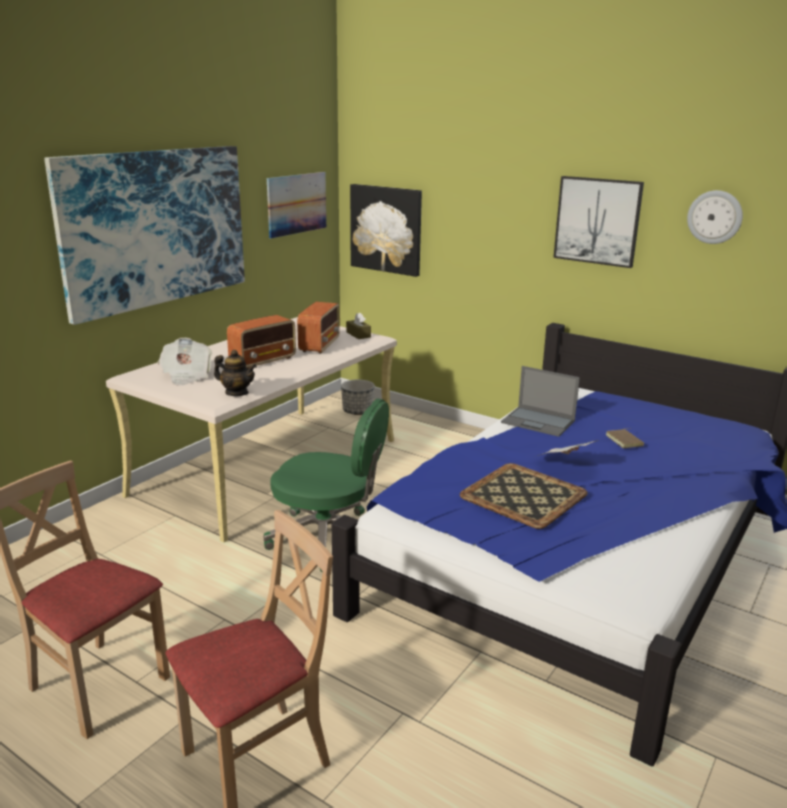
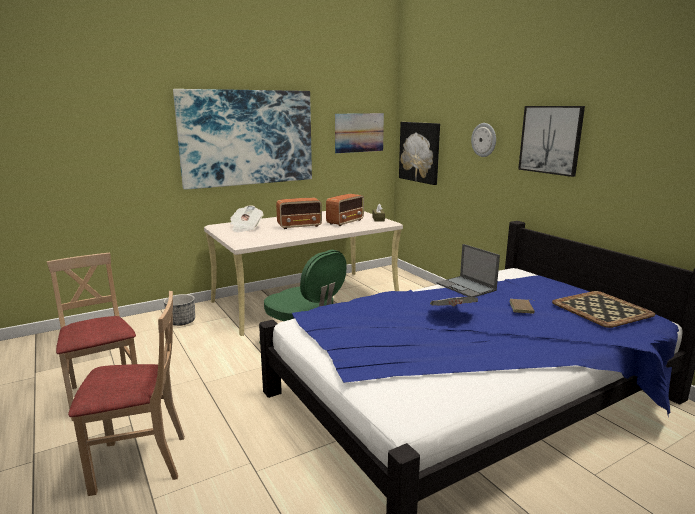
camera: 25 degrees right, 5 degrees down
(236, 393) = (261, 239): teapot -> none
(358, 411) = (391, 278): planter -> planter (182, 322)
(524, 496) = (396, 328): tray -> tray (601, 309)
(714, 217) = (640, 131): wall clock -> wall clock (484, 140)

